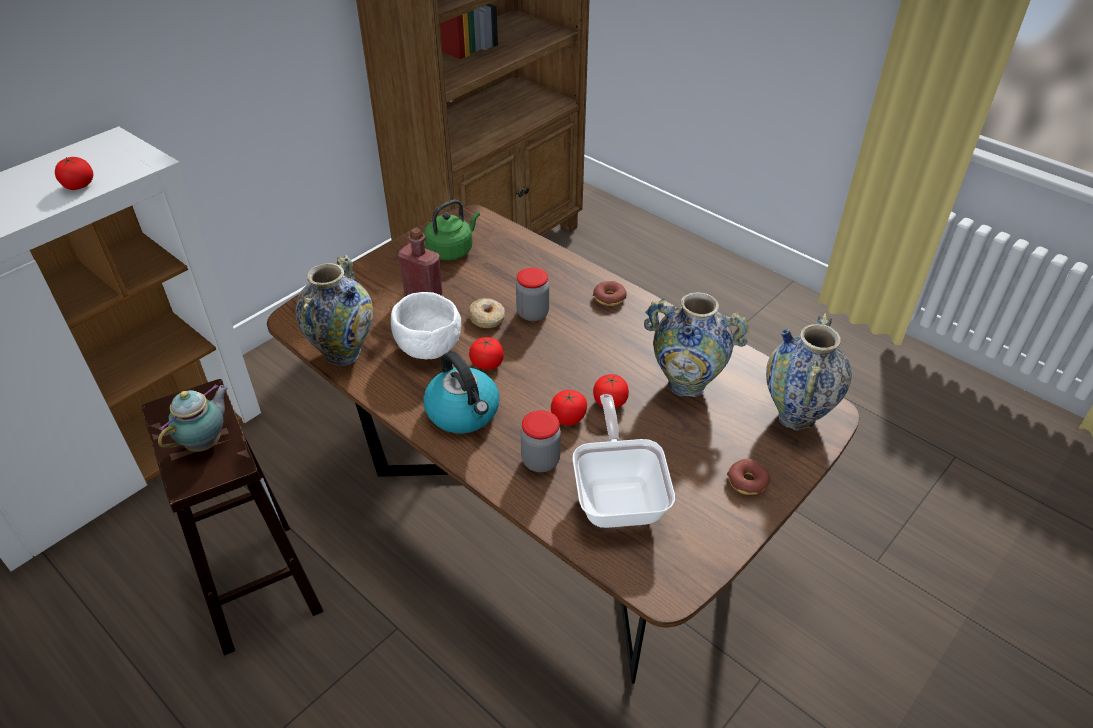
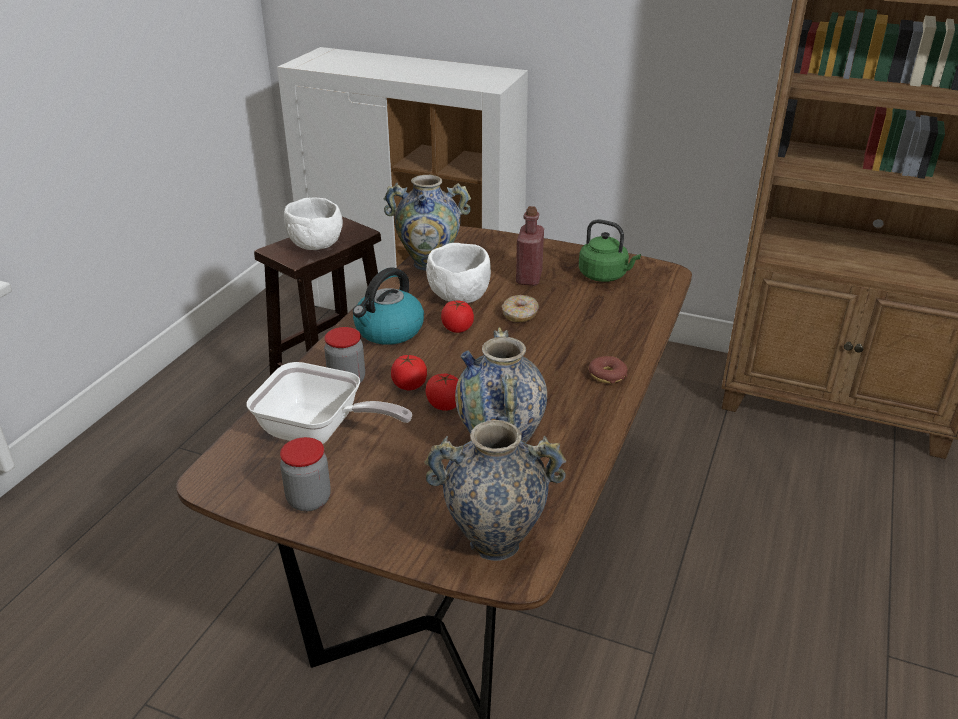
camera: 70 degrees right, 10 degrees down
(79, 186) = (443, 79): tomato -> none
(206, 442) = (314, 245): teapot -> white bowl
(533, 313) = (546, 336): jar -> jar (309, 500)
(619, 496) = (320, 432): frying pan -> frying pan turned 45 degrees clockwise
(747, 481) = (370, 515): donut -> none

